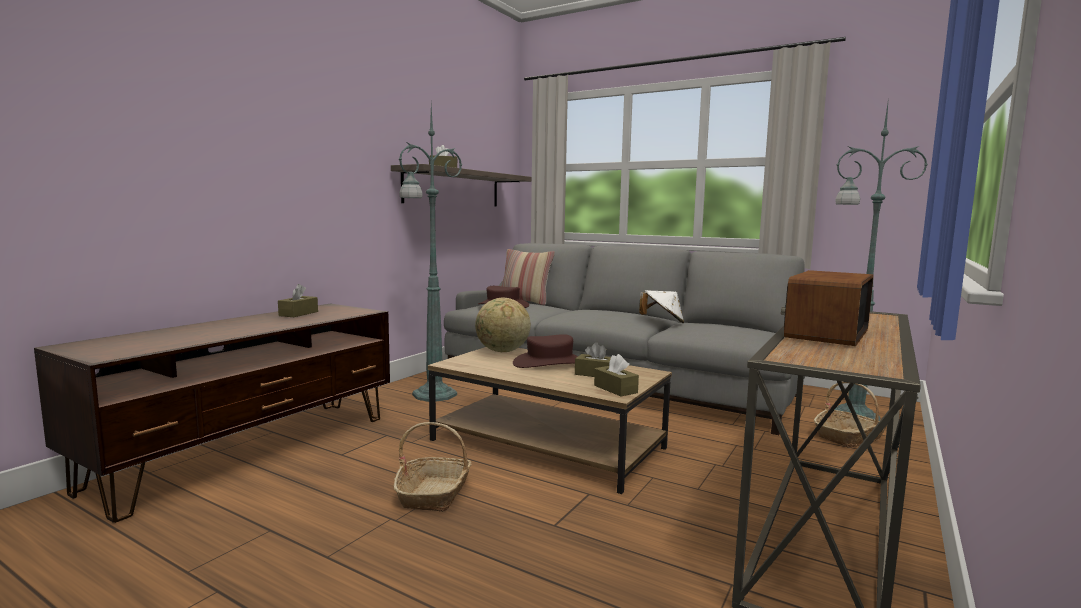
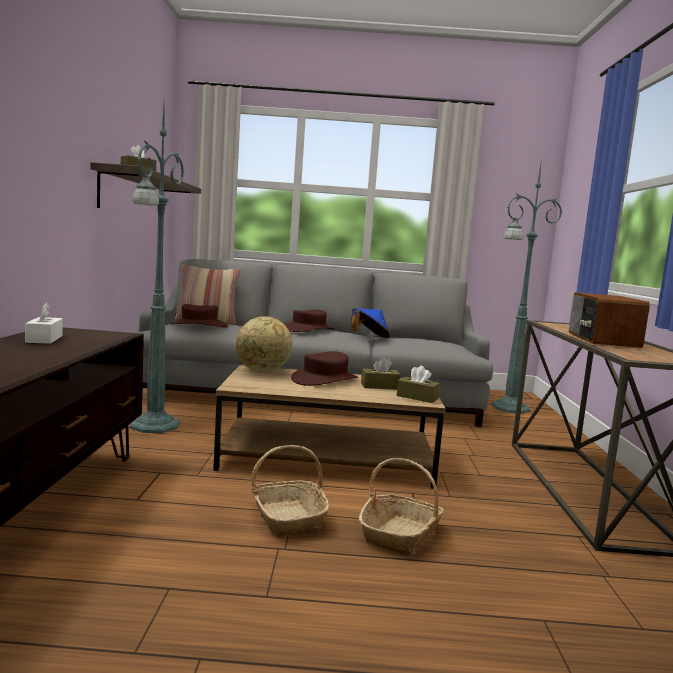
camera: 30 degrees left, 0 degrees up
(298, 314) = (44, 339): brown tissue box -> white tissue box
(602, 312) = (308, 330): none -> brown hat
(662, 322) = (369, 337): white hat -> blue hat
(849, 437) = (523, 422): basket -> basket (400, 534)

